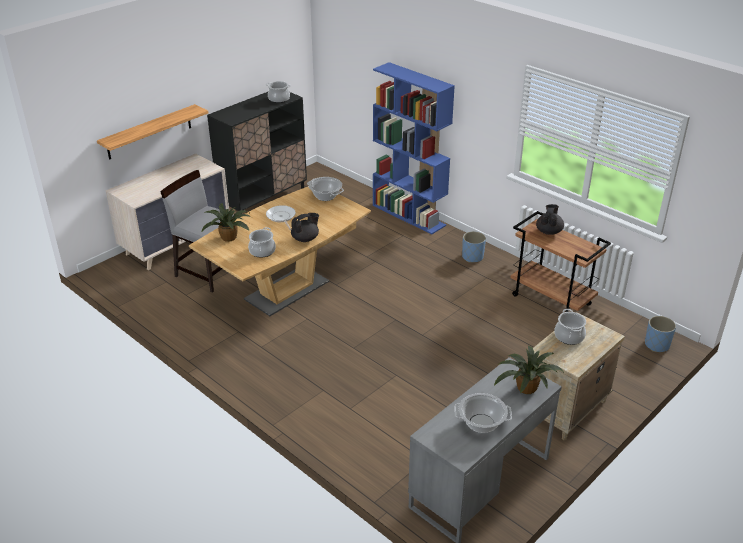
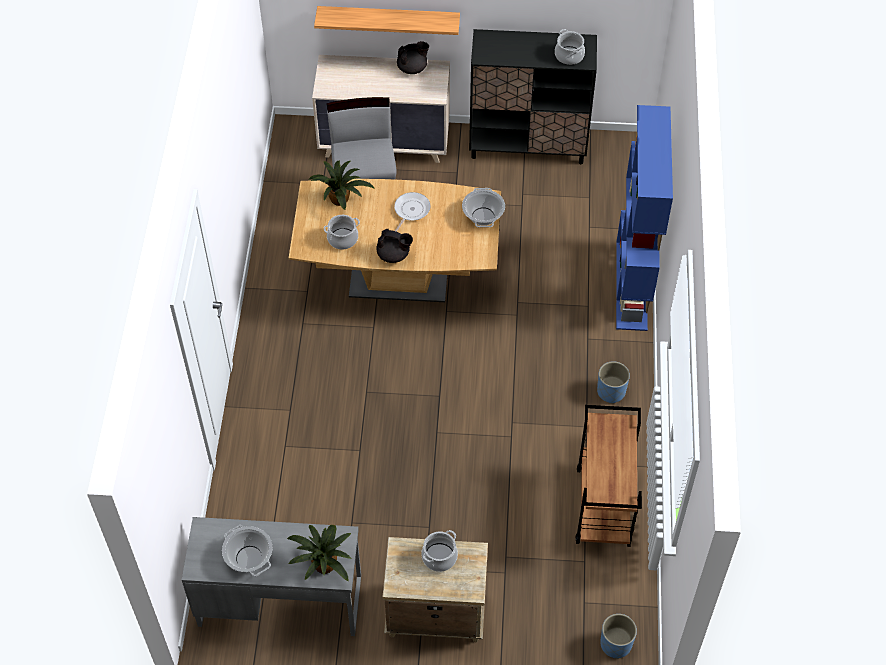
camera: 50 degrees right, 20 degrees up
(549, 231) = (620, 440): black teapot -> black teapot (412, 68)

